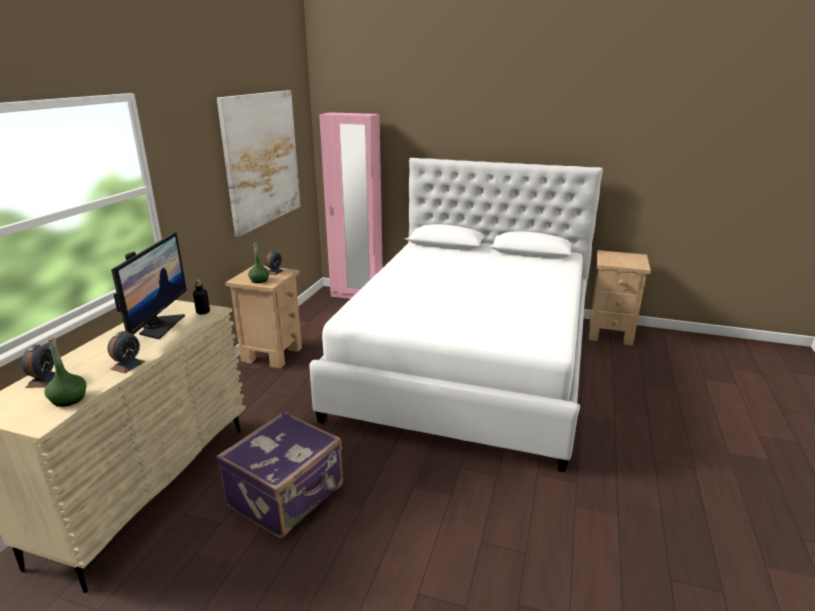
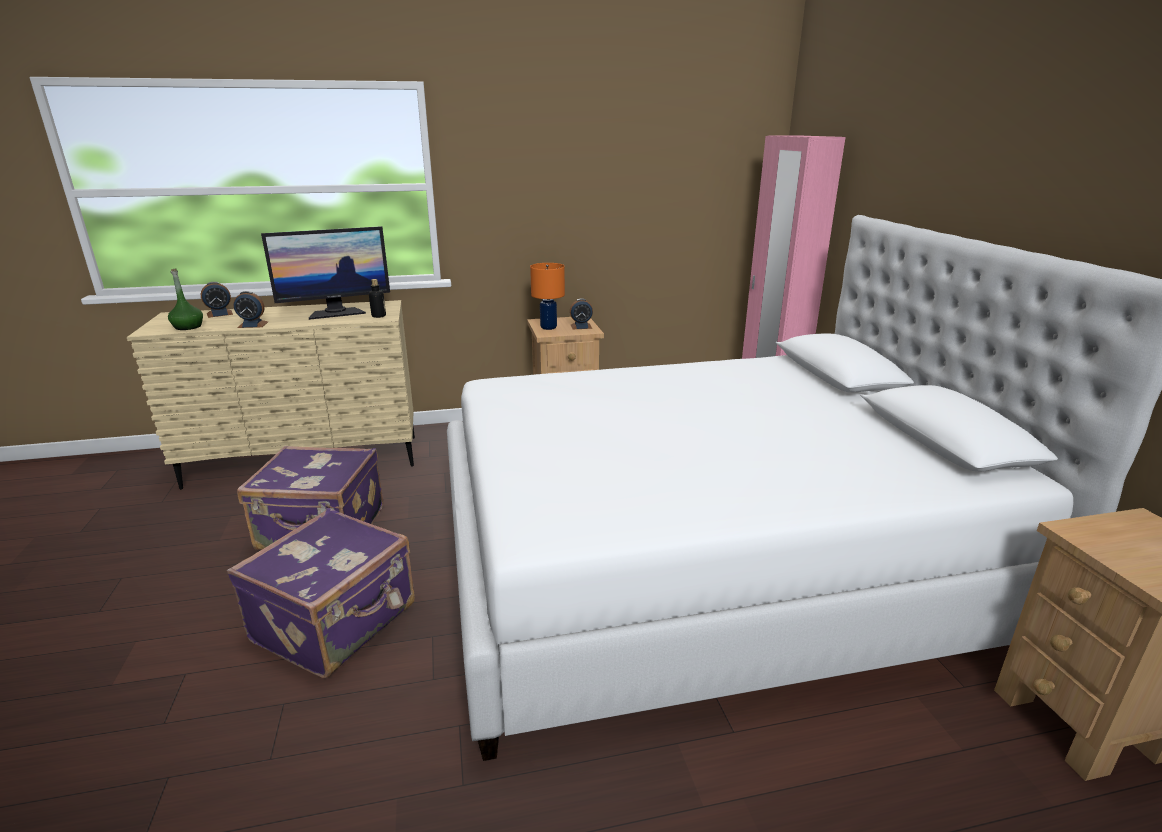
camera: 60 degrees right, 0 degrees up
(259, 280) = (549, 328): green bottle -> orange table lamp
(262, 159) = (643, 187): picture -> none
(417, 506) = (337, 623): none -> purple suitcase

